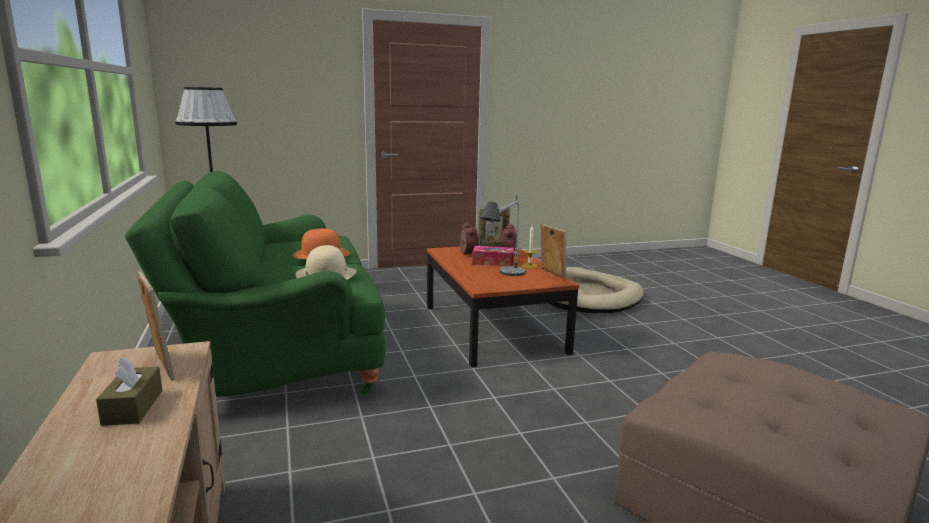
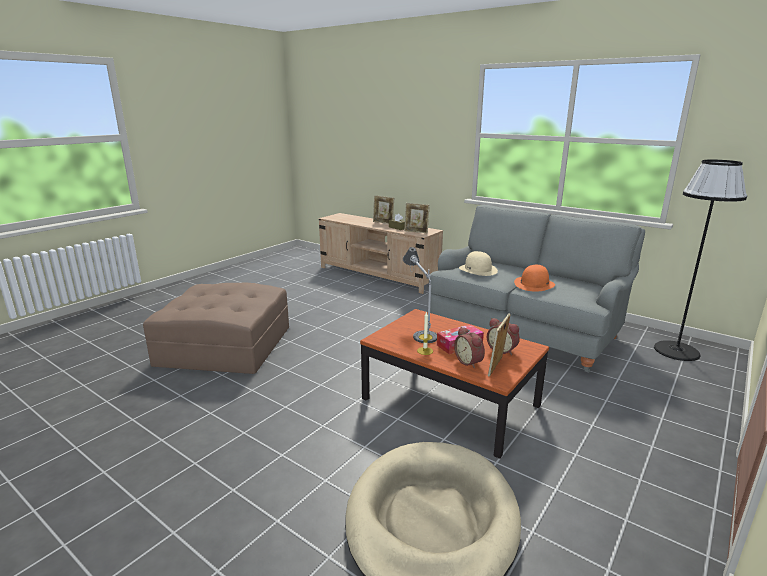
camera: 145 degrees right, 5 degrees up
(274, 352) = (526, 330): green sofa -> grey sofa
(551, 274) = (393, 345): picture frame -> picture frame (383, 223)

